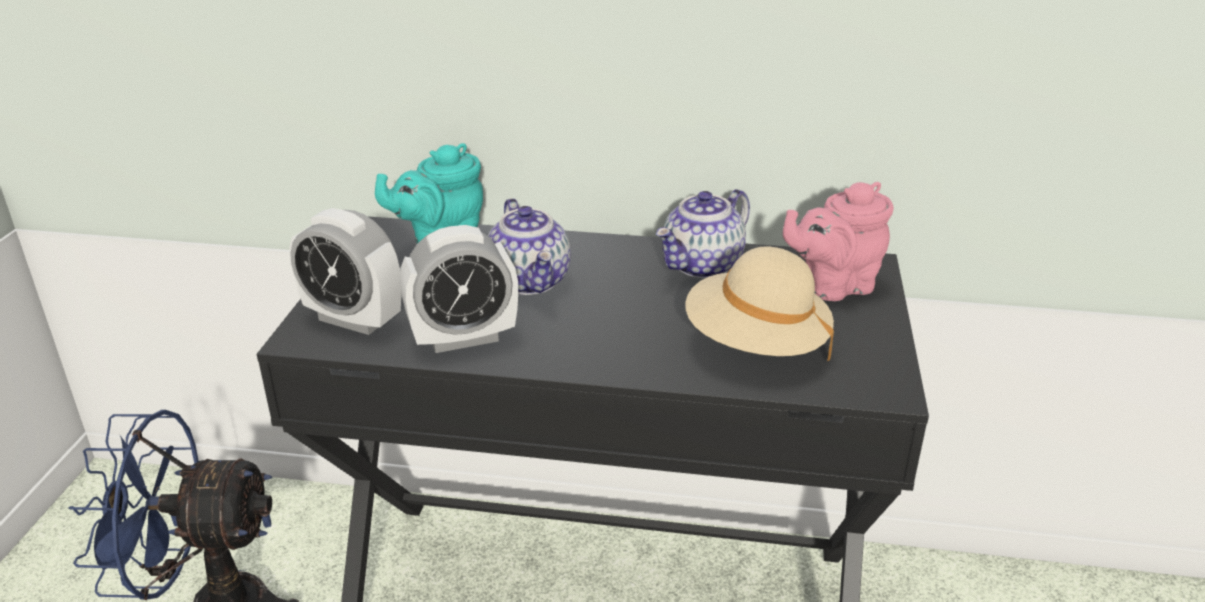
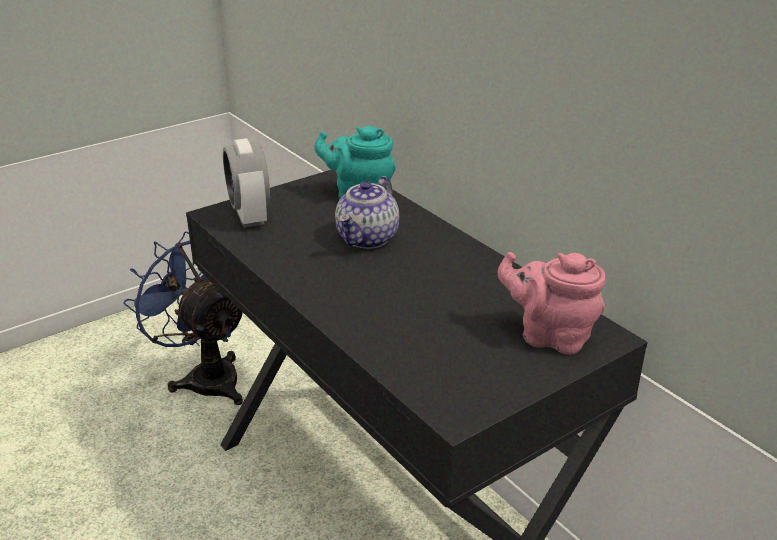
camera: 45 degrees right, 0 degrees up
(463, 338) = (280, 252): alarm clock -> none
(702, 266) = (485, 279): teapot -> none
(755, 344) = (427, 341): beige hat -> none

